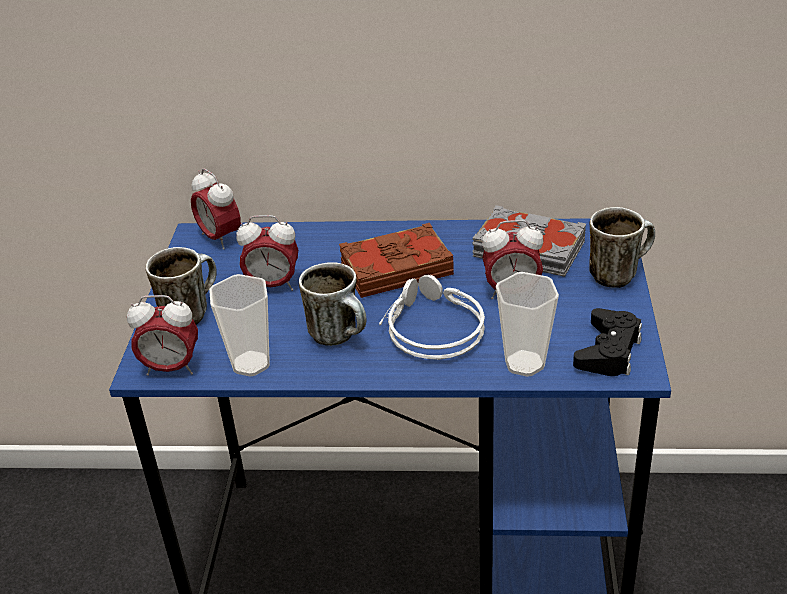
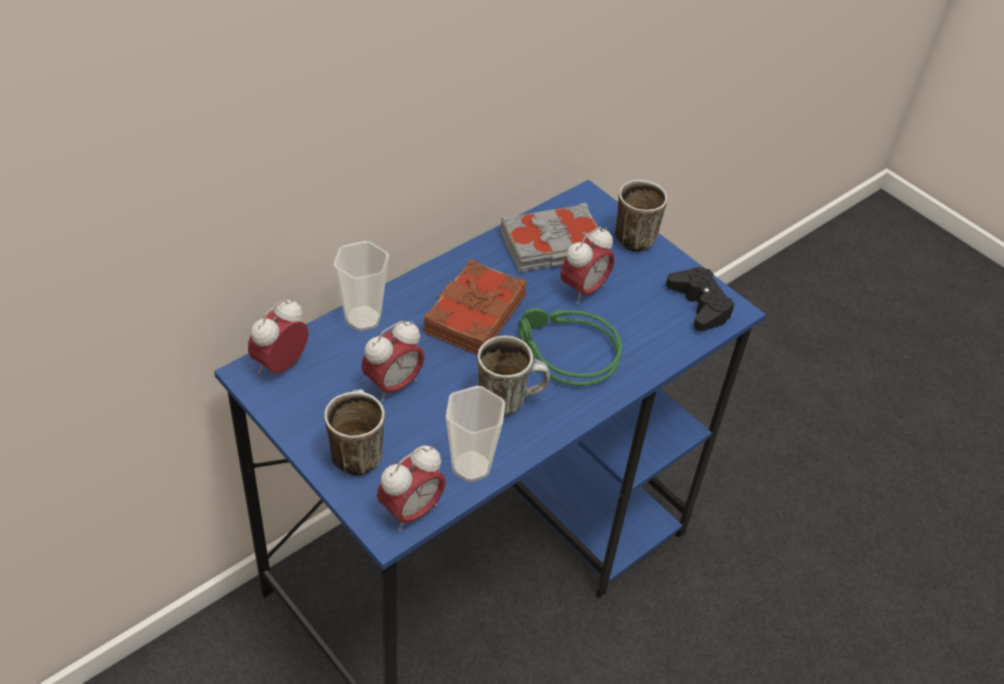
camera: 50 degrees left, 10 degrees up
(220, 238) = (281, 365): alarm clock -> alarm clock turned 120 degrees clockwise
(430, 327) = (564, 354): grey headphones -> green headphones
(524, 363) = (661, 346): cup -> cup (363, 318)

